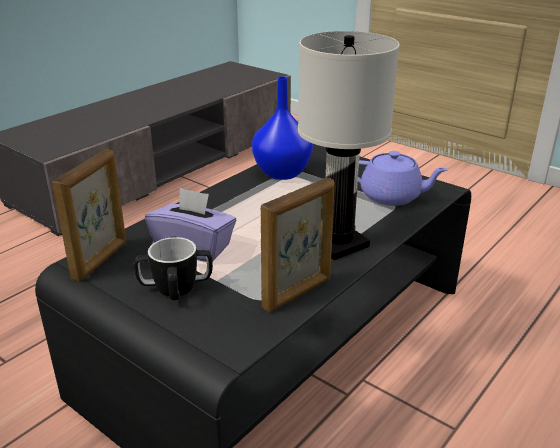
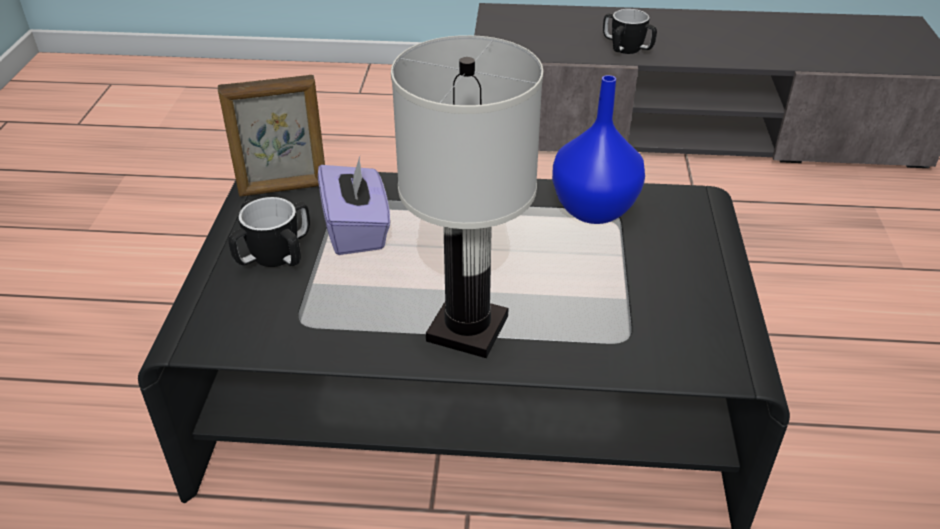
camera: 55 degrees right, 10 degrees up
(127, 120) = (627, 49): none -> mug
(298, 293) = (332, 342): picture frame -> none
(392, 196) = (645, 328): purple teapot -> none

